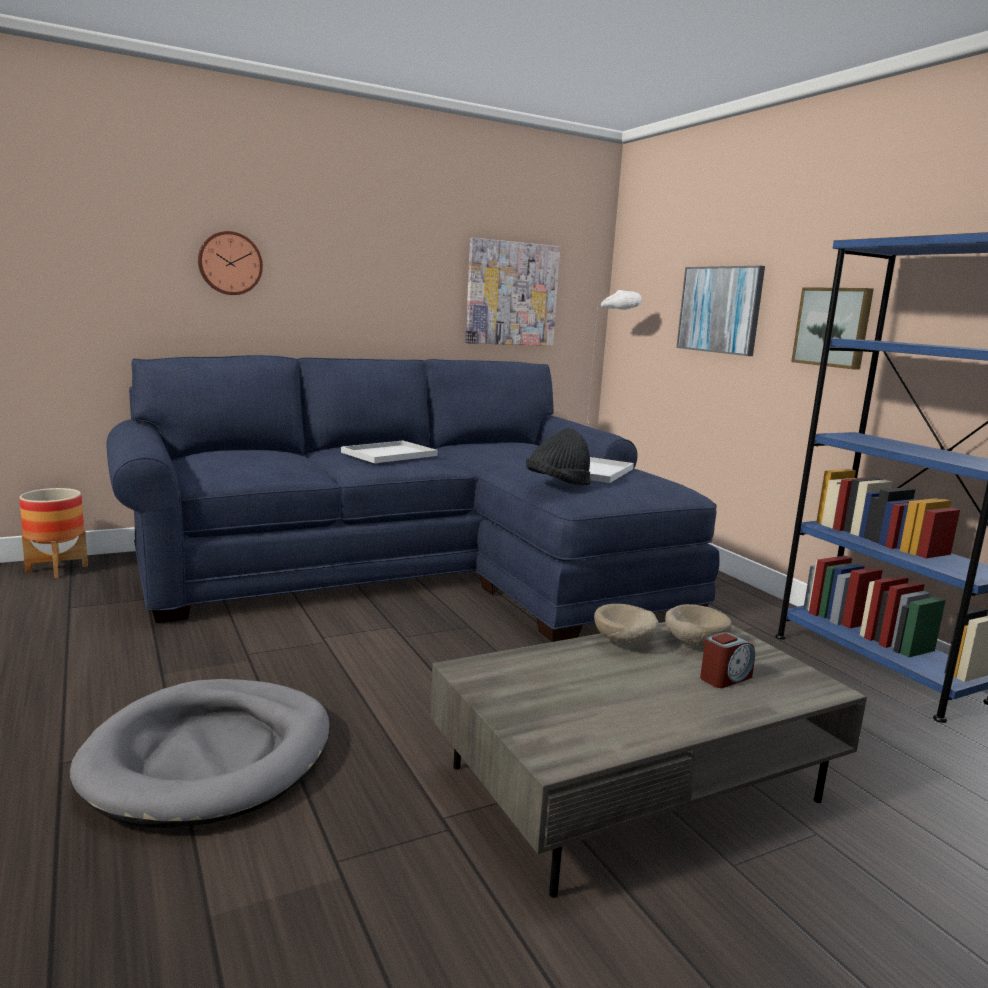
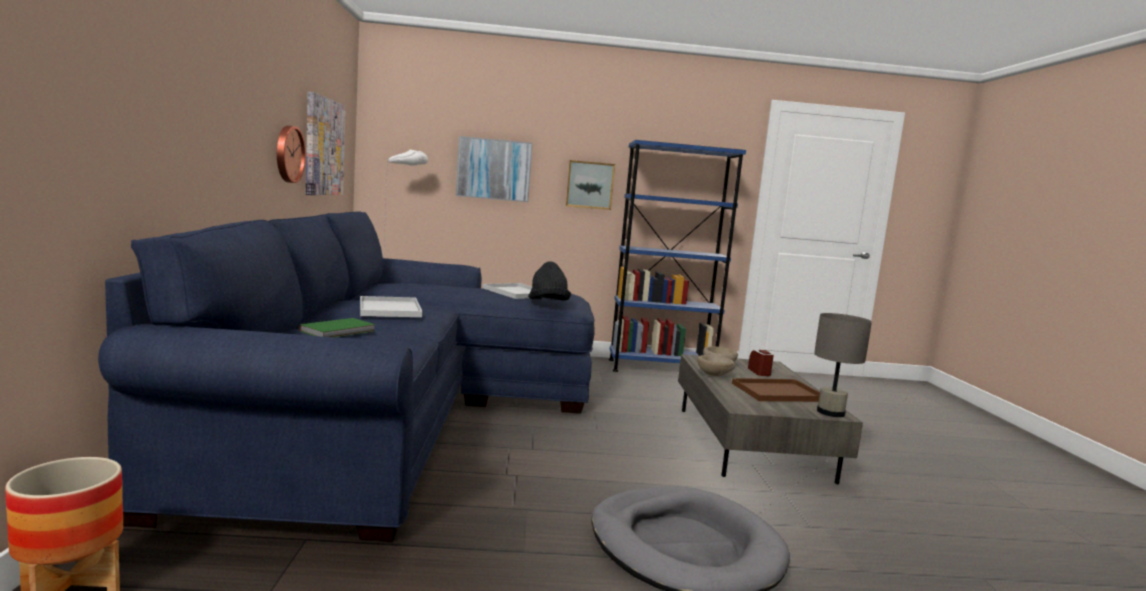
camera: 65 degrees left, 5 degrees down
(230, 263) = (176, 101): wall clock -> wall clock (288, 154)
(262, 454) = (339, 331): none -> green book
(558, 749) = (830, 412): none -> grey table lamp
(609, 696) = (776, 392): none -> brown tray

